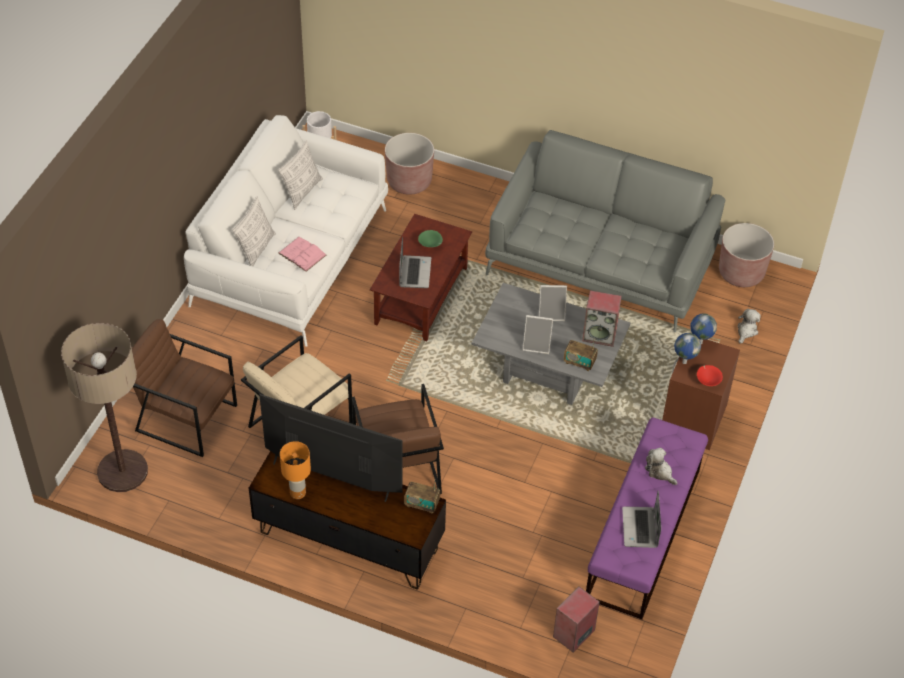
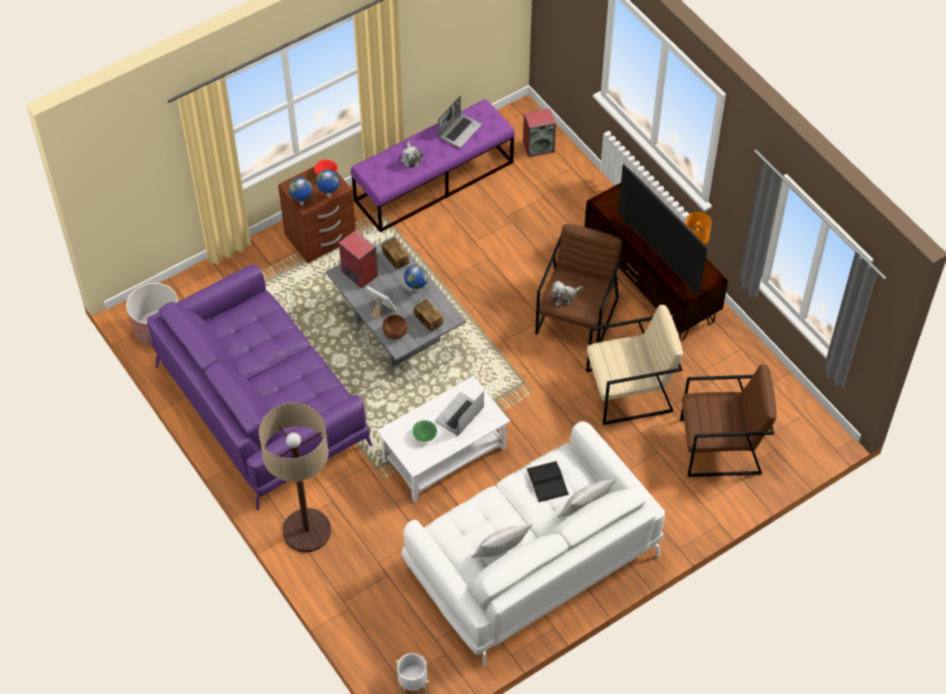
camera: 145 degrees left, 5 degrees up
(122, 471) = (798, 426): floor lamp -> floor lamp (306, 530)
(186, 417) = (720, 446): brown armchair -> brown armchair turned 60 degrees counterclockwise
(302, 254) = (547, 481): pink book -> black book
(409, 181) = (359, 586): brown planter -> none
(421, 295) = (443, 456): brown coffee table -> white coffee table
(422, 504) = (606, 205): radio -> radio (428, 322)
(522, 301) = (395, 333): none -> brown bowl
(537, 345) = (416, 291): picture frame -> globe
(602, 260) = (260, 404): grey sofa -> purple sofa
(746, 331) = (208, 280): plush toy -> plush toy (565, 297)

